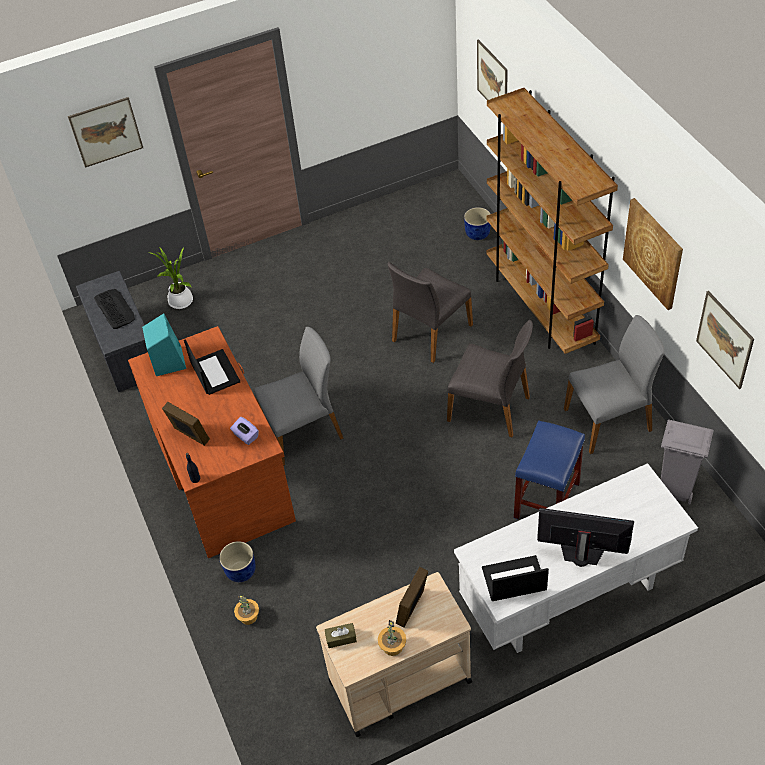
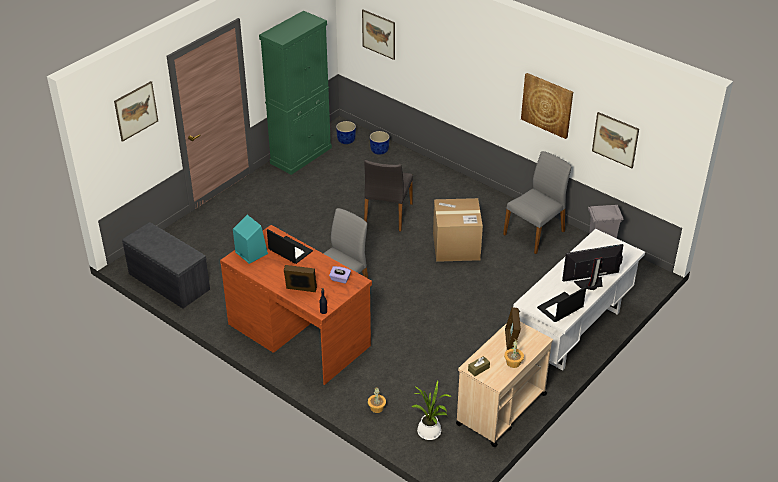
camera: 30 degrees left, 10 degrees down
(114, 309) = (165, 245): keyboard -> none
(181, 303) = (191, 242): potted plant -> potted plant (430, 433)
(240, 571) = (352, 385): blue planter -> blue planter (346, 140)
(377, 215) = (301, 155): none -> green cabinet
(490, 408) = (456, 246): grey chair -> cardboard box
(541, 306) = (450, 182): brown bookcase -> none
(546, 499) = (525, 285): blue stool -> none

